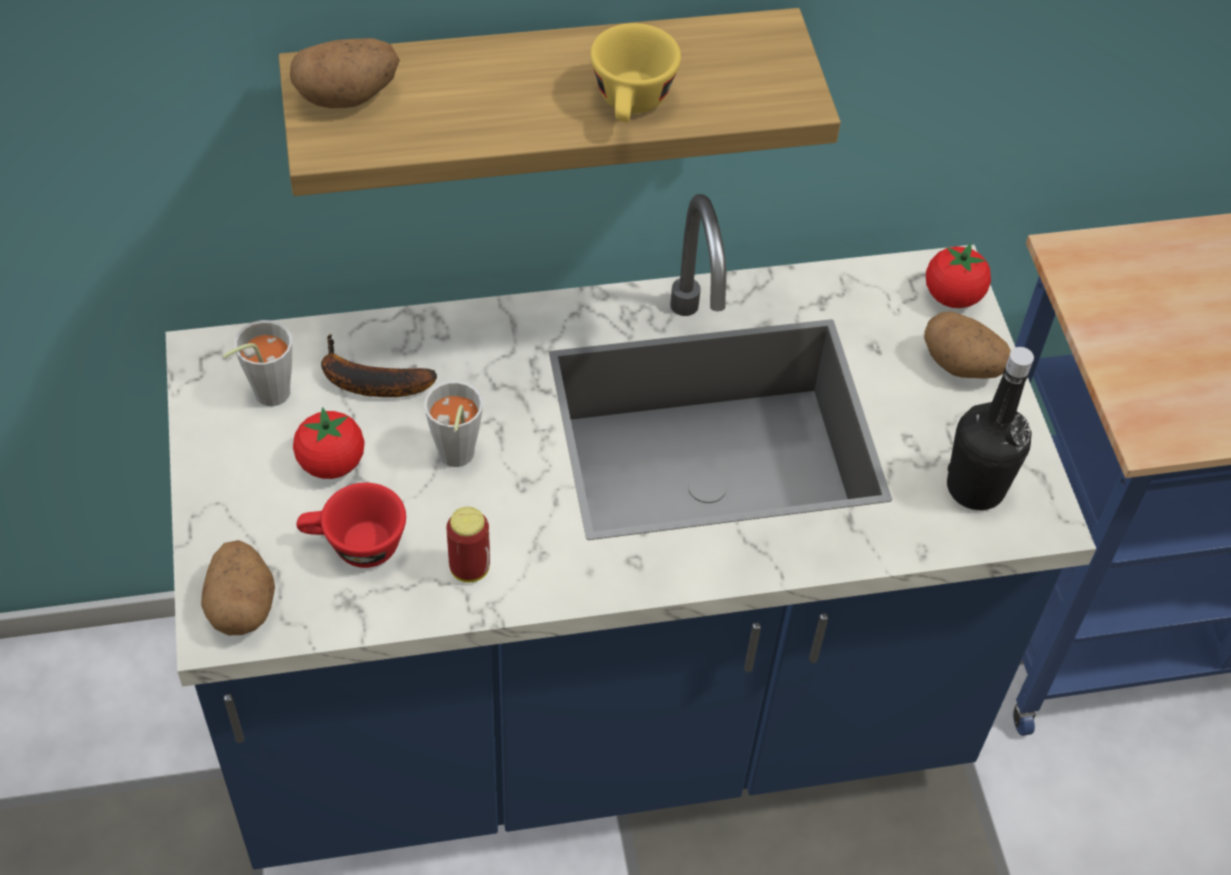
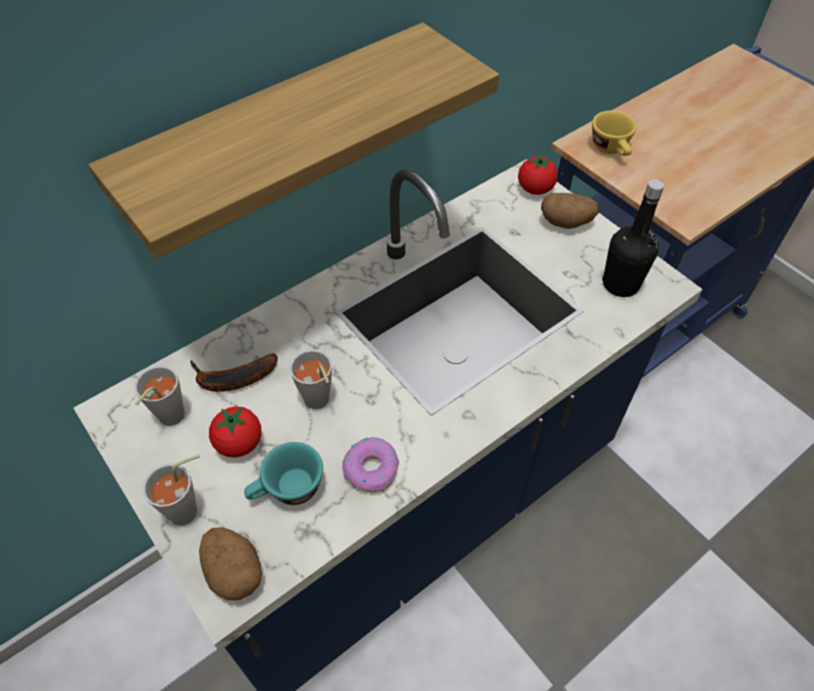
camera: 25 degrees left, 0 degrees up
(232, 513) = (190, 509): none -> grey cup
(348, 96) = (160, 173): potato -> none
(354, 546) = (287, 491): red cup -> turquoise cup
(469, 568) = (371, 469): can -> donut
(632, 105) = (364, 109): yellow cup -> yellow cup (612, 150)

